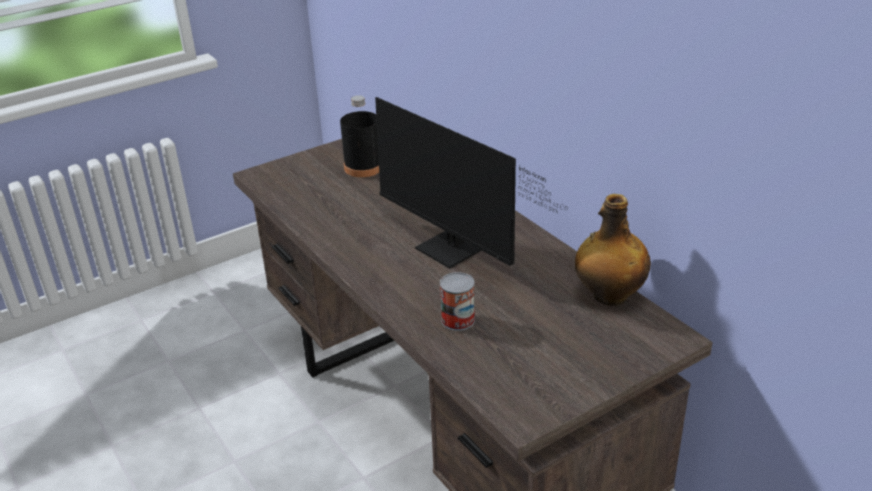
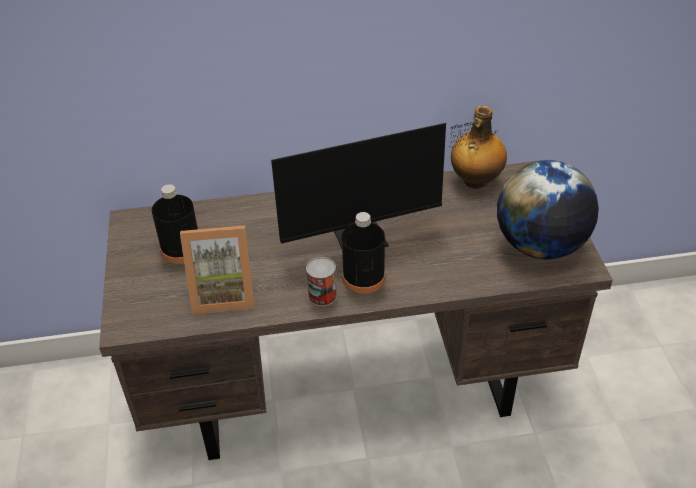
camera: 65 degrees left, 10 degrees up
(323, 203) = (223, 293): none -> picture frame
(392, 267) = (363, 278): none -> black bottle
(458, 320) = (459, 263): can -> can (322, 295)
(533, 372) = (540, 246): none -> globe

